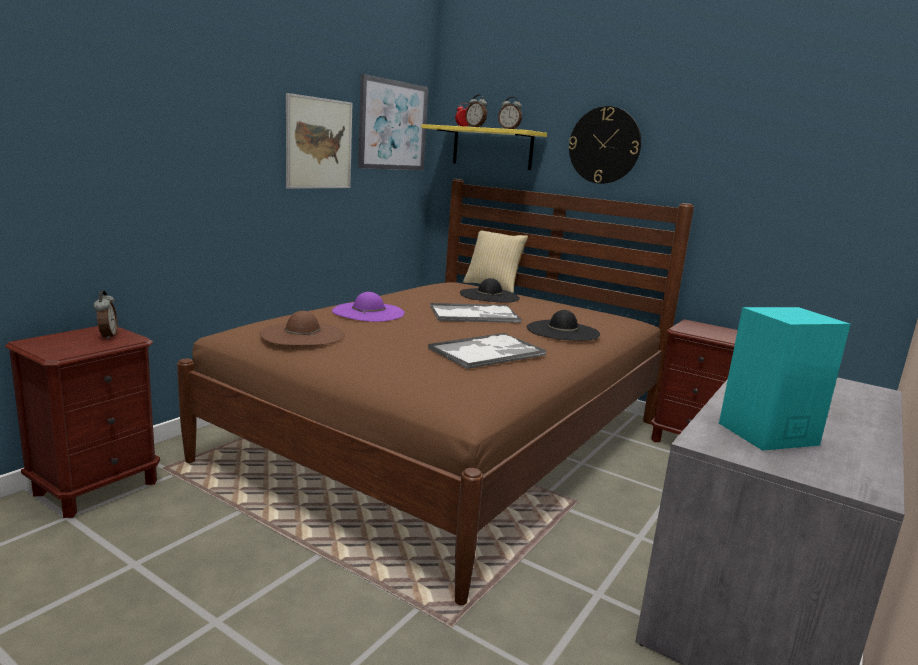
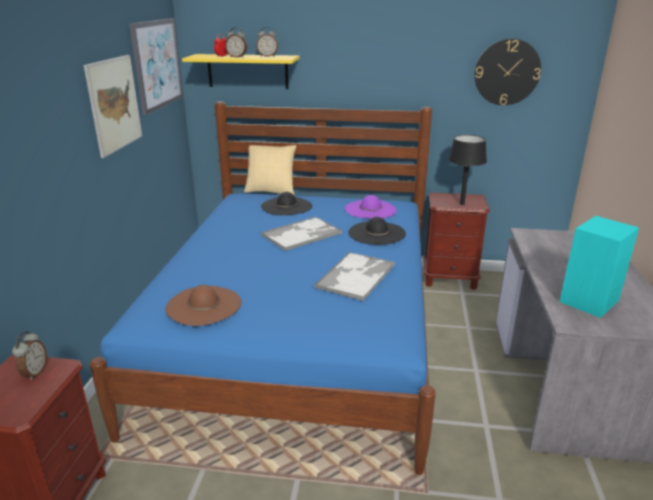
camera: 25 degrees left, 10 degrees up
(107, 336) = (34, 372): alarm clock -> alarm clock turned 45 degrees clockwise
(368, 312) = (223, 258): purple hat -> purple hat (370, 209)
(449, 439) = (299, 335): brown bed -> blue bed
(604, 145) = (352, 64): wall clock -> wall clock (507, 72)
(713, 334) = (462, 204): none -> black table lamp

